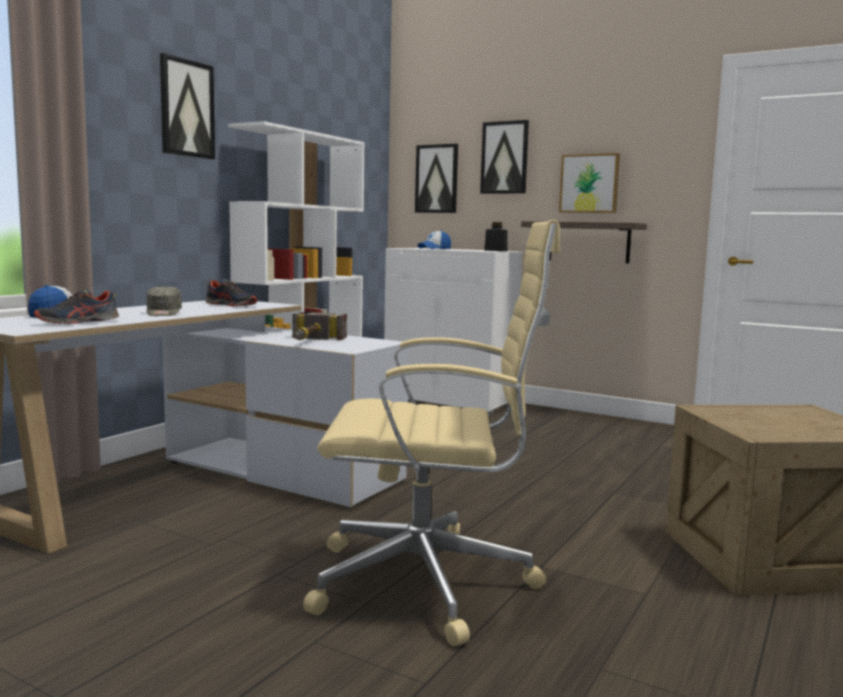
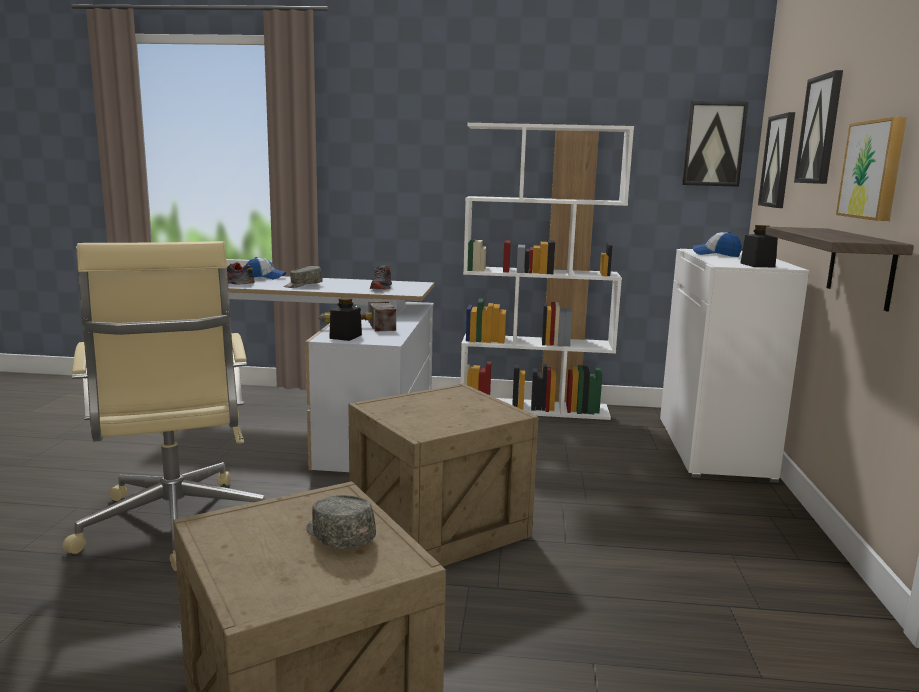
camera: 65 degrees right, 5 degrees up
(186, 108) = (430, 117): picture -> picture (713, 144)
(350, 346) = (345, 336): none -> black jar
(517, 484) = (440, 527): none -> crate
(772, 414) = (338, 536): none -> grey cap

